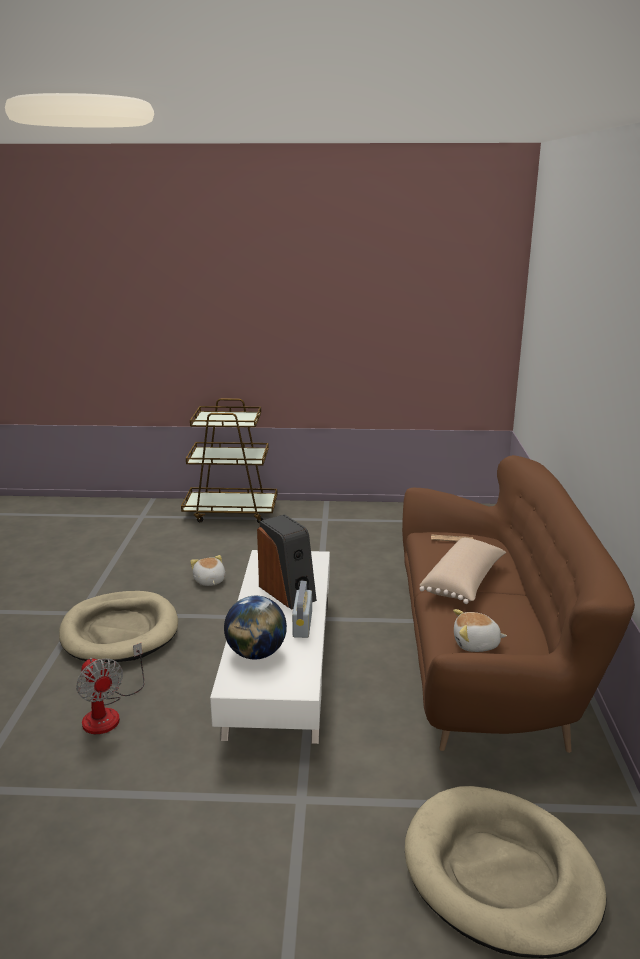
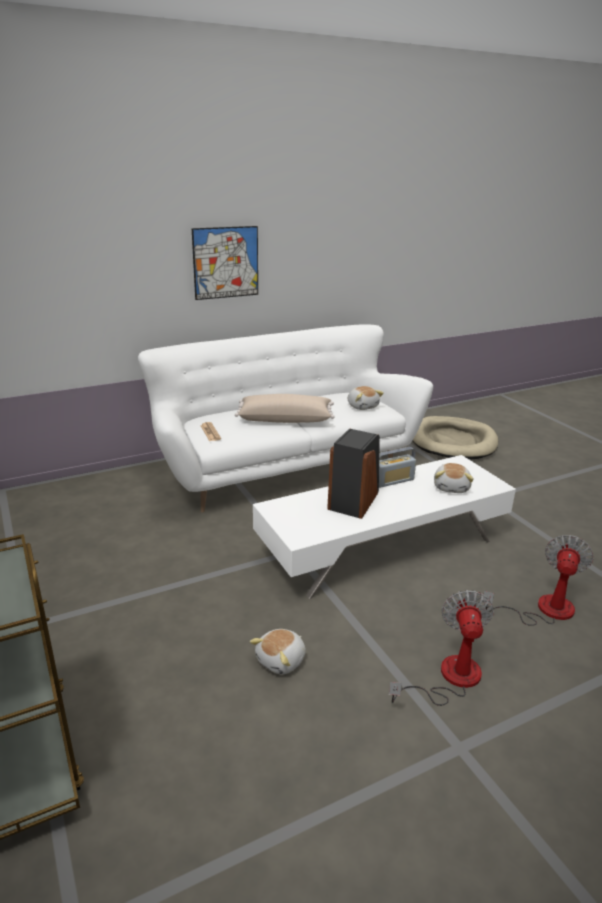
camera: 120 degrees left, 5 degrees up
(120, 631) = (449, 678): beige dog bed -> fan
(256, 654) = (452, 487): globe -> plush toy
(488, 659) = (283, 466): brown sofa -> white sofa
(599, 412) = (226, 262): none -> picture

